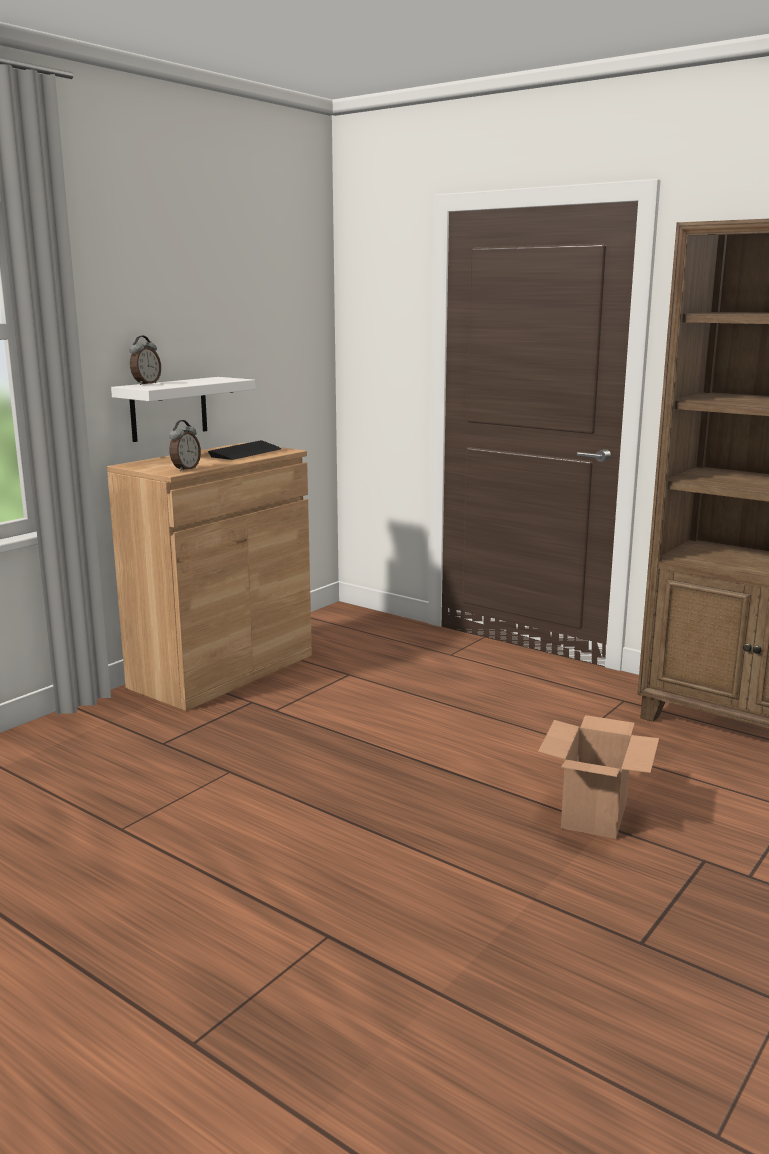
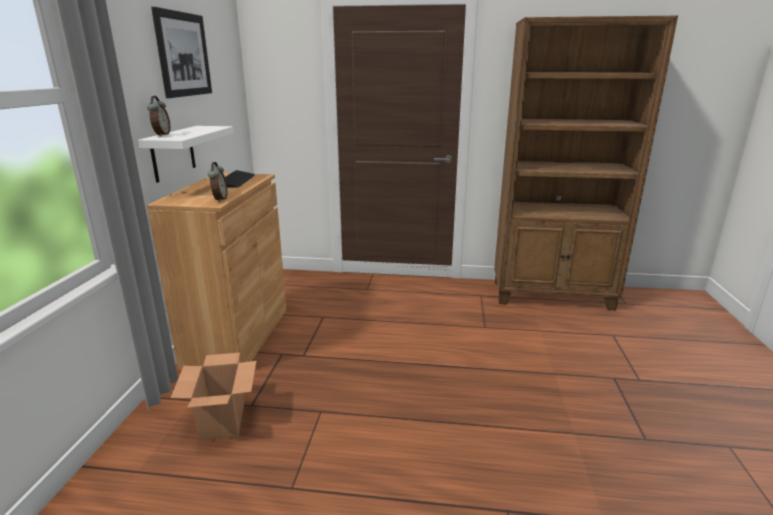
camera: 30 degrees left, 5 degrees up
(209, 285) = (183, 54): none -> picture
(594, 814) = (541, 368): cardboard box -> cardboard box (222, 421)

